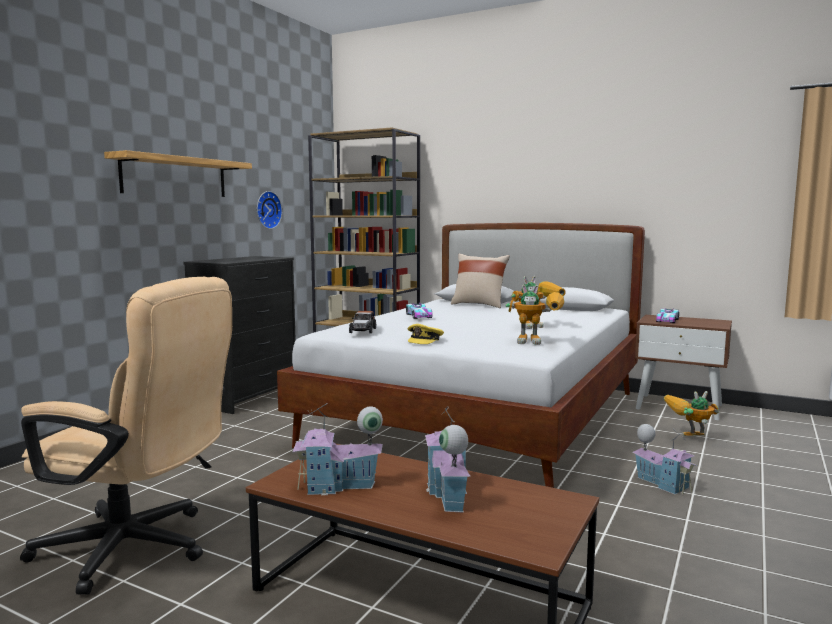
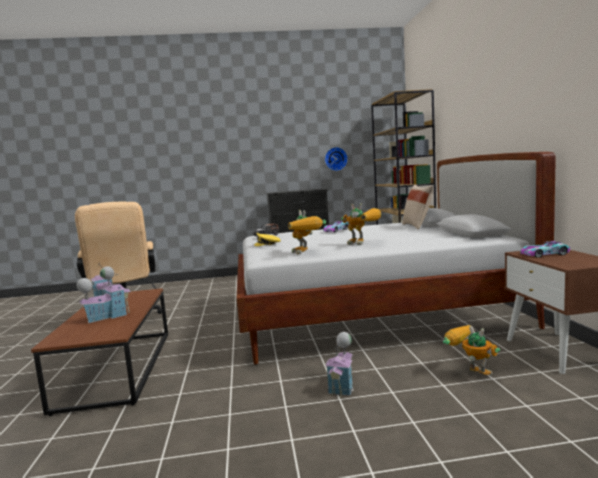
camera: 55 degrees right, 0 degrees up
(175, 177) = (263, 146): shelf -> none

